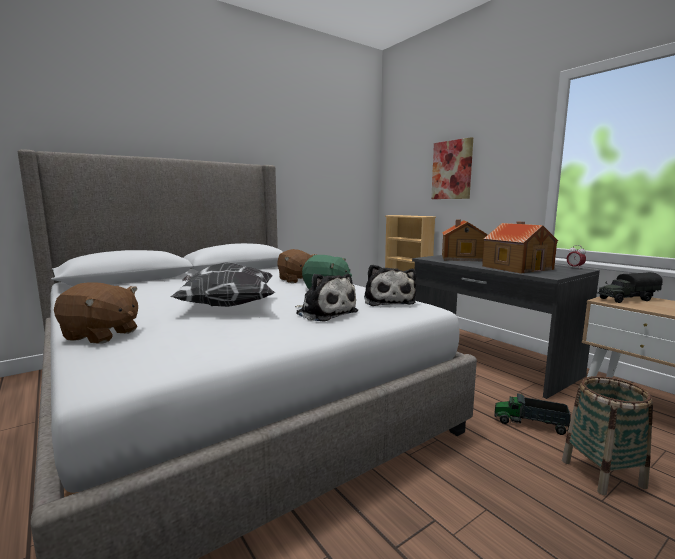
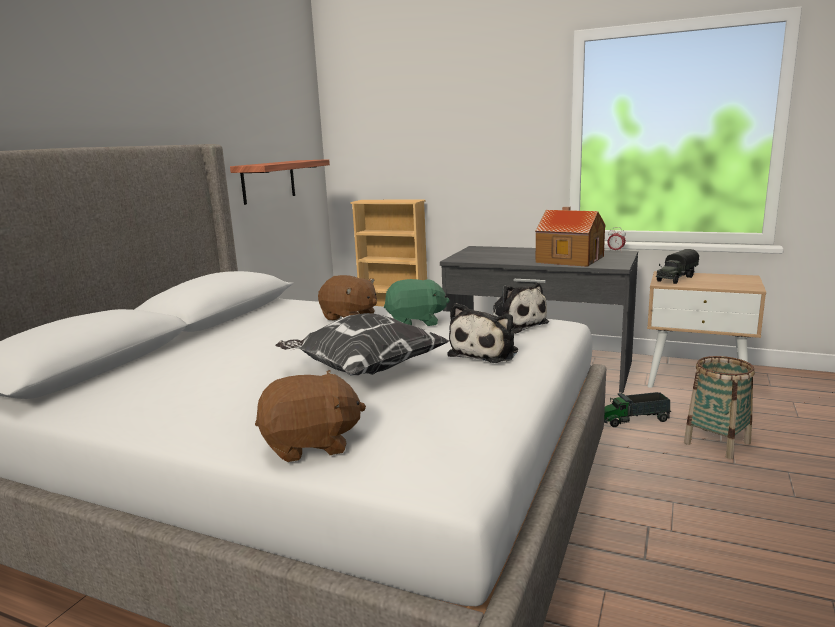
camera: 30 degrees left, 5 degrees up
(324, 313) = (486, 352): plush toy -> plush toy turned 105 degrees clockwise
(325, 196) = (268, 181): none -> shelf
(452, 170) = (443, 138): picture -> none
(462, 258) = (492, 253): toy house -> none

